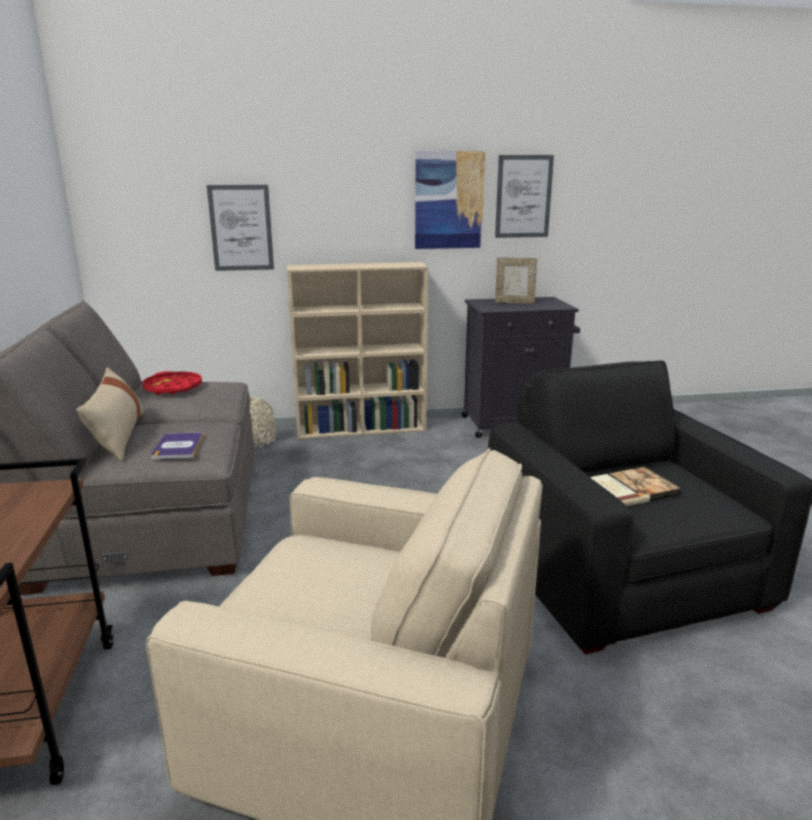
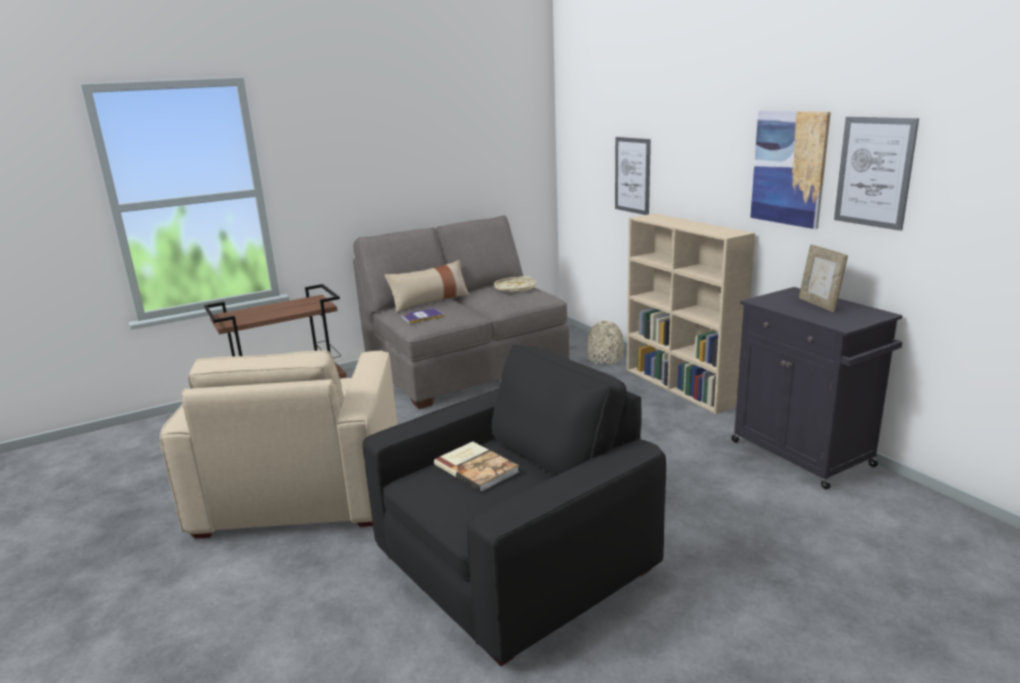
camera: 70 degrees right, 0 degrees up
(173, 388) = (515, 288): red tray -> beige tray

